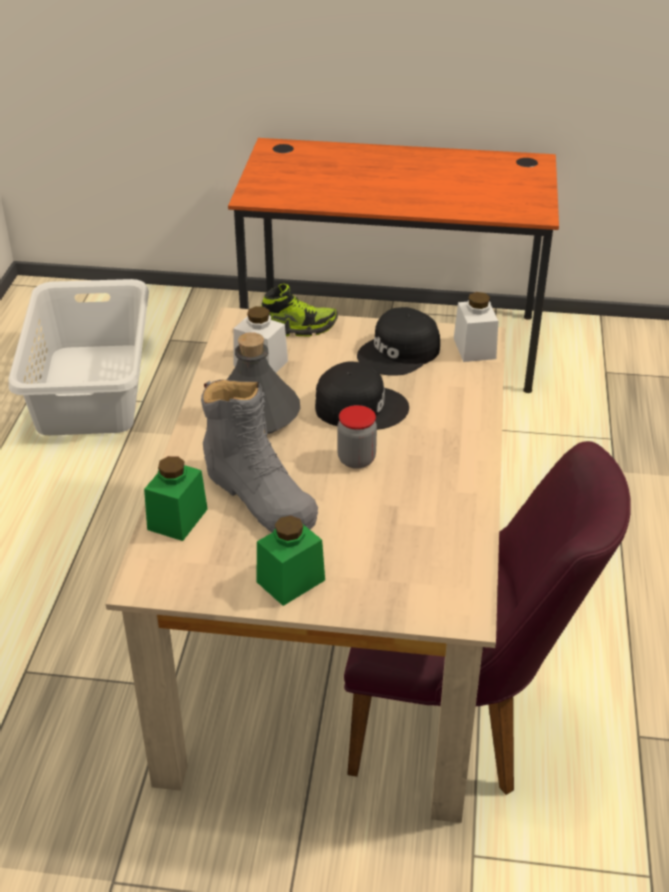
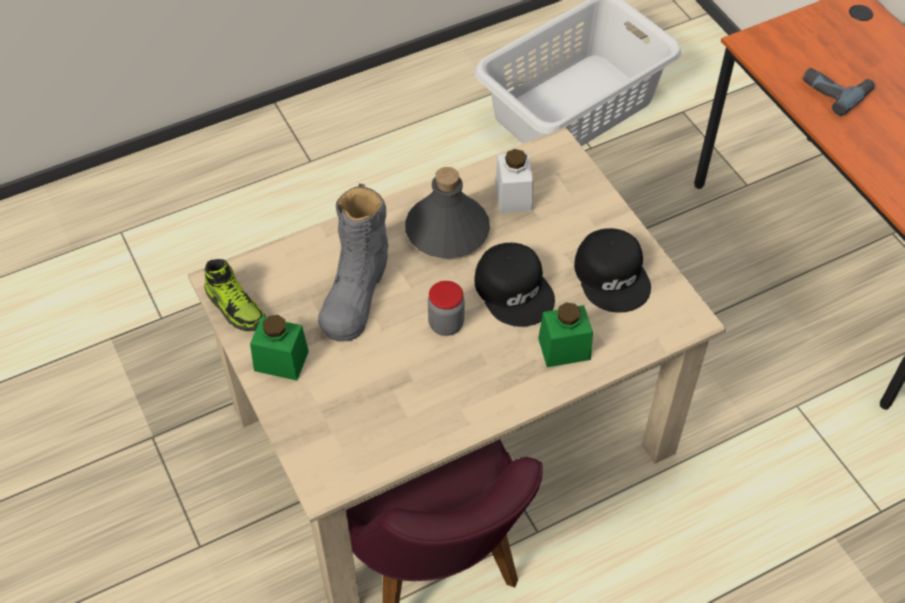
camera: 55 degrees right, 15 degrees up
(177, 519) = (294, 259): green jar -> green jar (564, 349)
(297, 328) = (582, 190): shoe -> shoe (236, 307)
(339, 188) = (835, 90): none -> power drill
(400, 352) = (613, 275): black cap -> black cap turned 120 degrees counterclockwise
(474, 348) = (669, 323): white jar -> none

